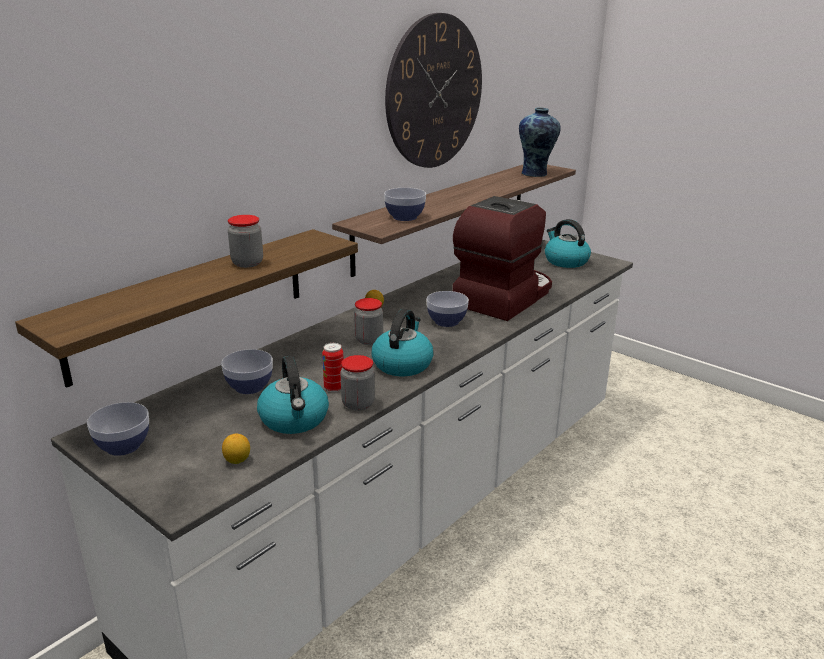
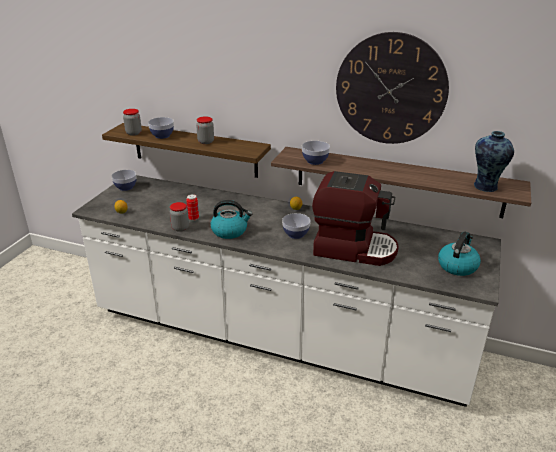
camera: 70 degrees right, 5 degrees up
(249, 387) = (184, 198): bowl -> bowl (162, 136)
(294, 419) = (159, 216): kettle -> none
(369, 340) = (253, 216): jar -> jar (134, 133)

